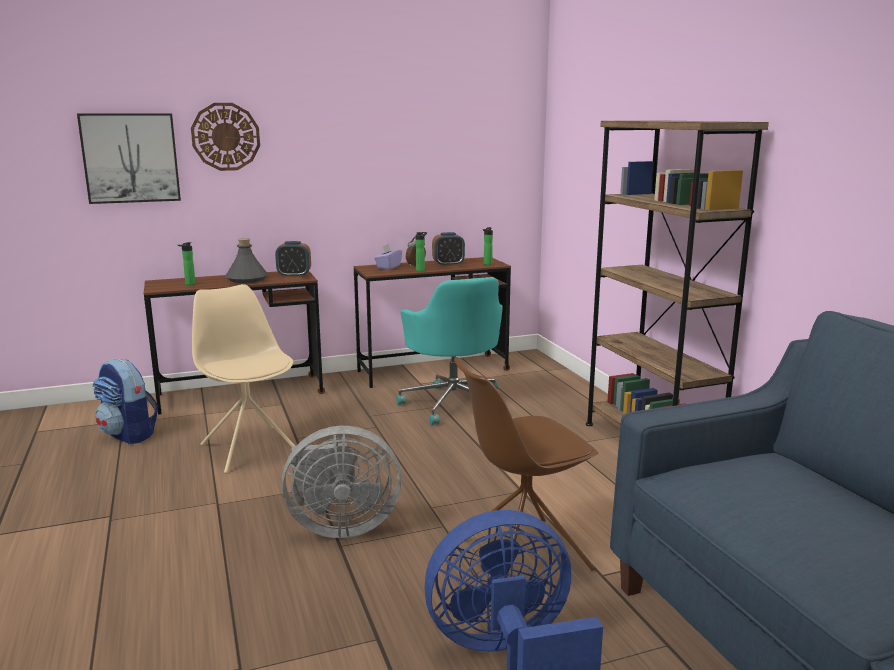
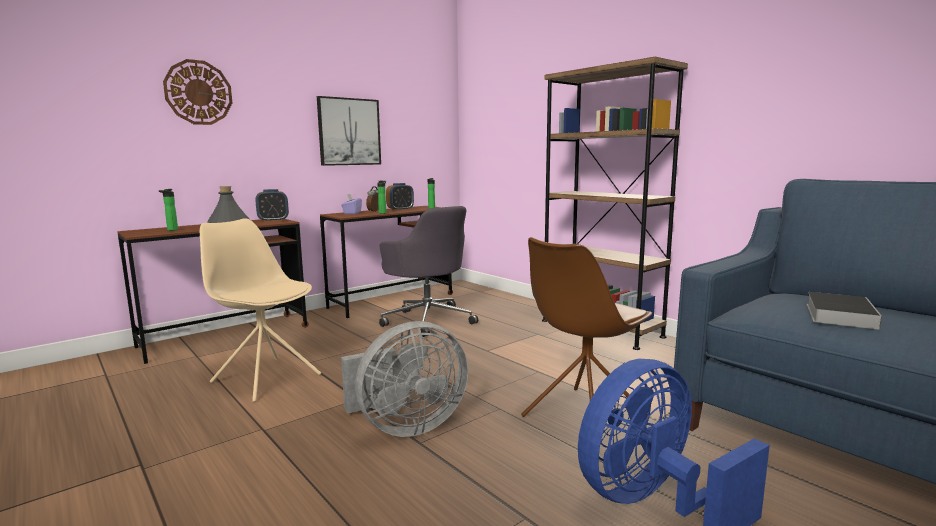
camera: 20 degrees left, 5 degrees down
(129, 435) = (120, 385): backpack -> none
(130, 158) = (98, 107): picture -> picture (349, 132)
(454, 403) = (428, 320): turquoise office chair -> grey office chair
(773, 500) = (839, 314): none -> book

